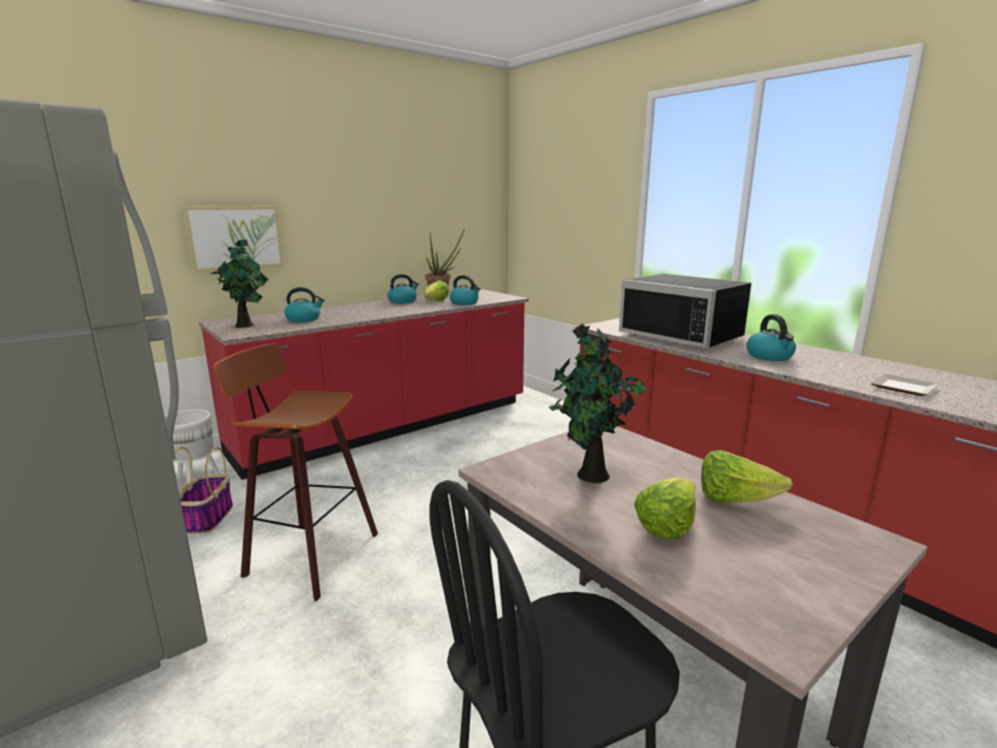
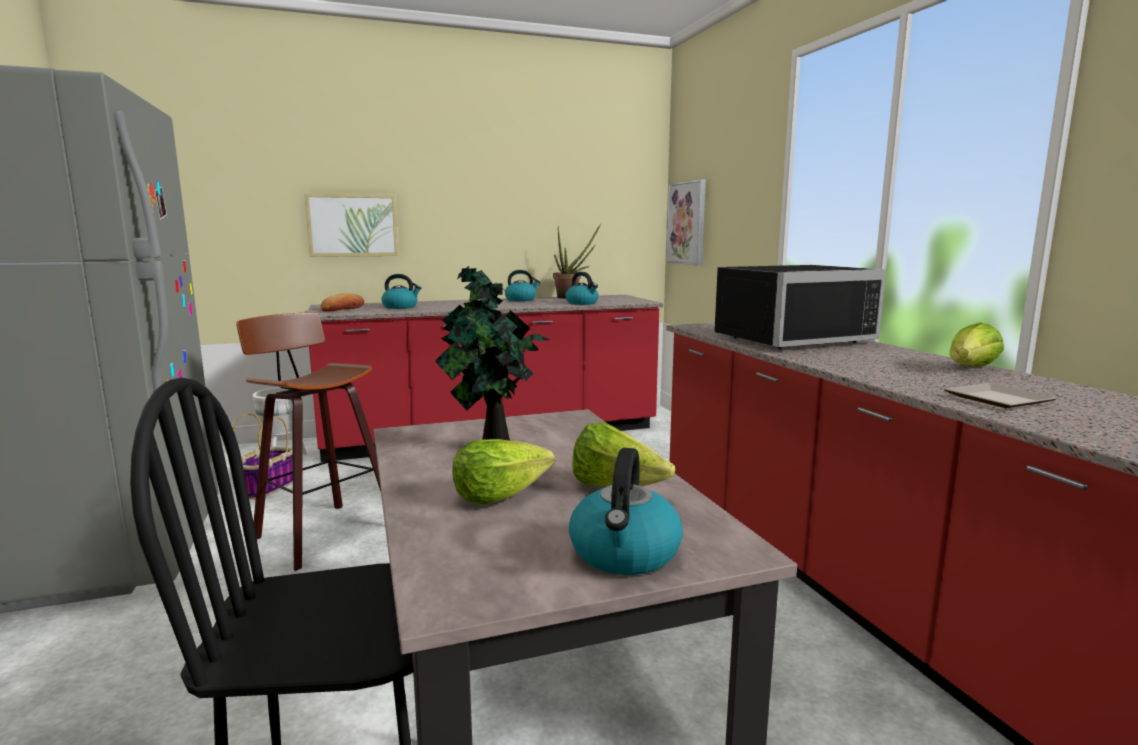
camera: 20 degrees right, 5 degrees down
(246, 325) = (343, 308): potted plant -> bread
(436, 301) = (554, 301): lettuce -> lettuce (971, 368)
(533, 226) = (687, 223): none -> picture
(685, 335) = (786, 338): black microwave -> black microwave turned 90 degrees counterclockwise
(770, 356) = (861, 361): kettle -> kettle (625, 554)

